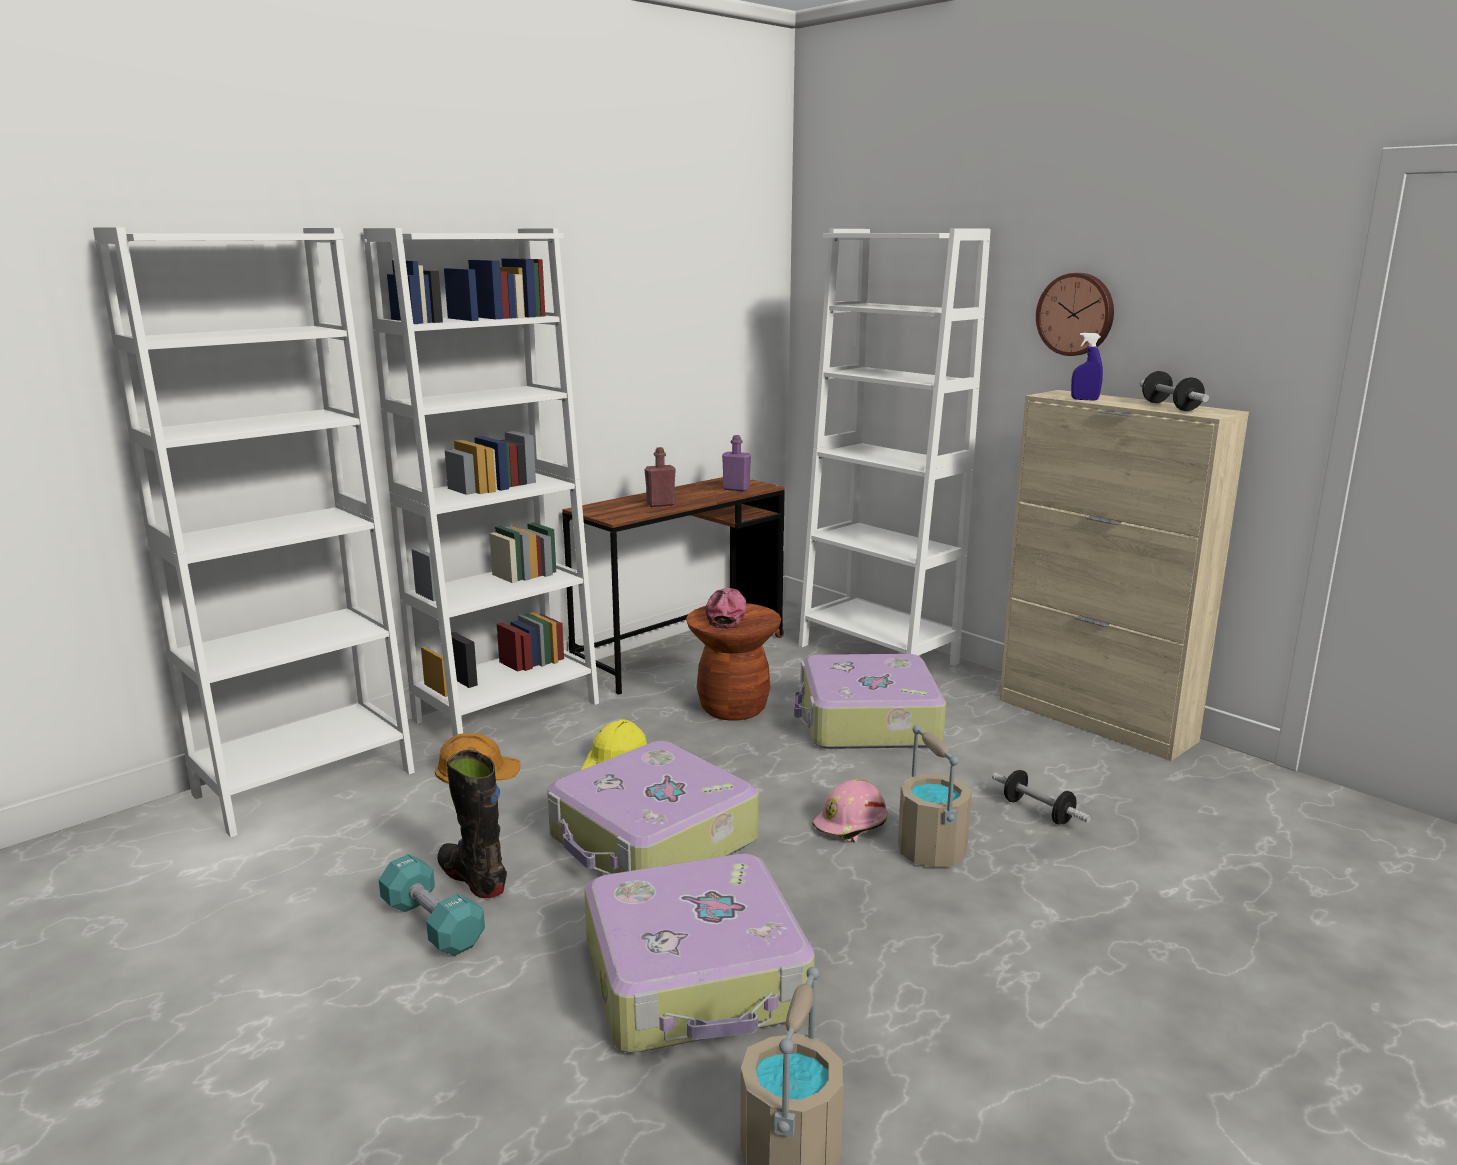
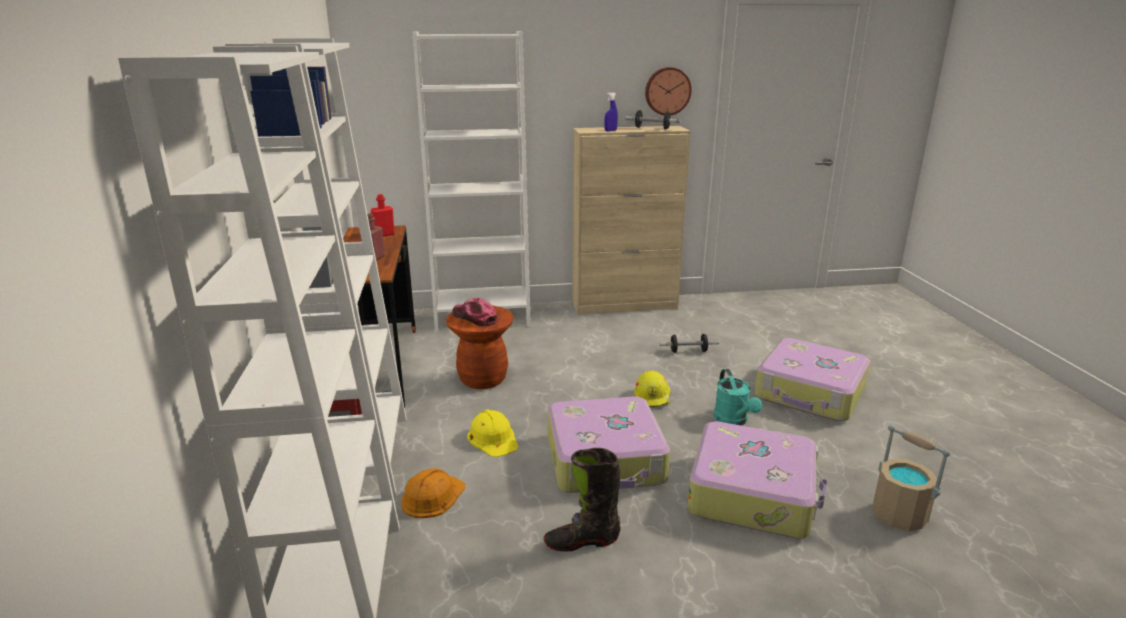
camera: 55 degrees left, 5 degrees up
(432, 924) = (622, 575): turquoise dumbbell -> none
(736, 489) = (384, 234): purple bottle -> red bottle
(851, 825) = (653, 397): pink hard hat -> yellow hard hat
(867, 722) = (554, 351): suitcase -> suitcase (810, 393)
(879, 909) = (734, 421): none -> turquoise watering can
(930, 850) = (696, 388): beige bucket -> none
(1076, 314) = (577, 82): wall clock -> wall clock (667, 91)

